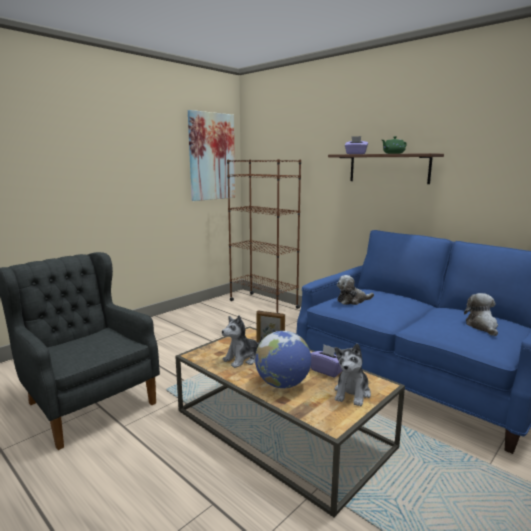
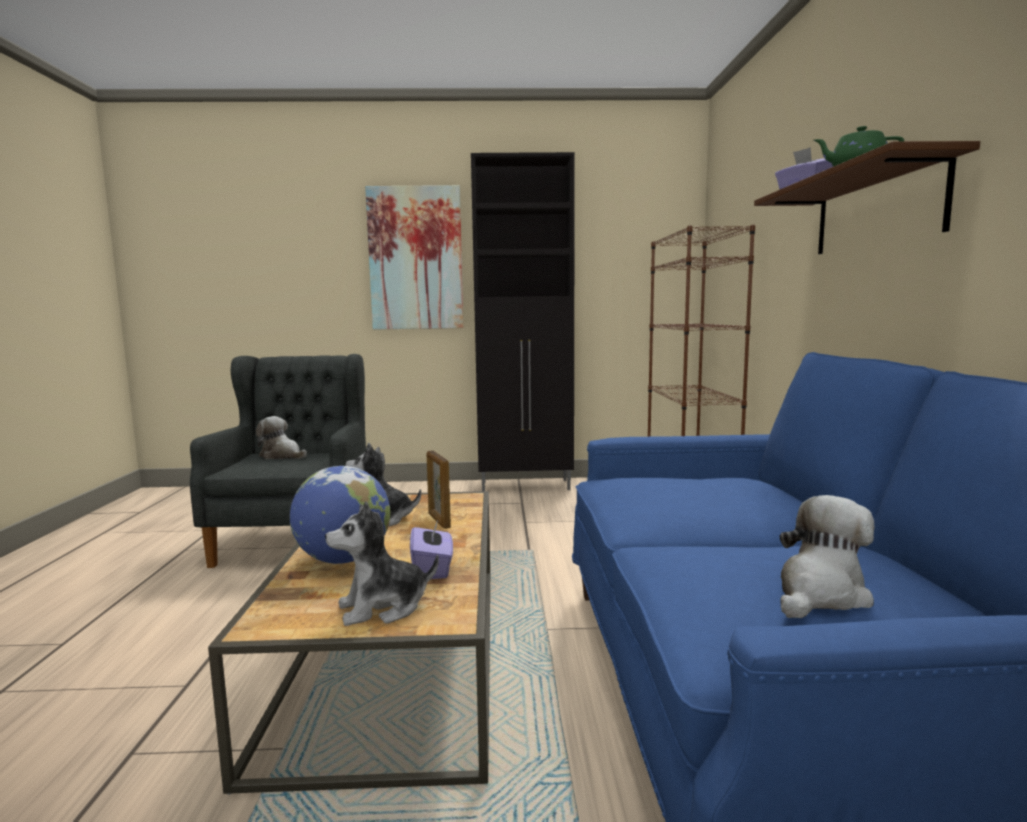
camera: 45 degrees right, 5 degrees down
(169, 318) = (526, 486): none -> black cabinet
(212, 156) = (639, 241): picture -> picture (416, 258)
(352, 301) = (652, 482): plush toy -> plush toy (282, 456)

